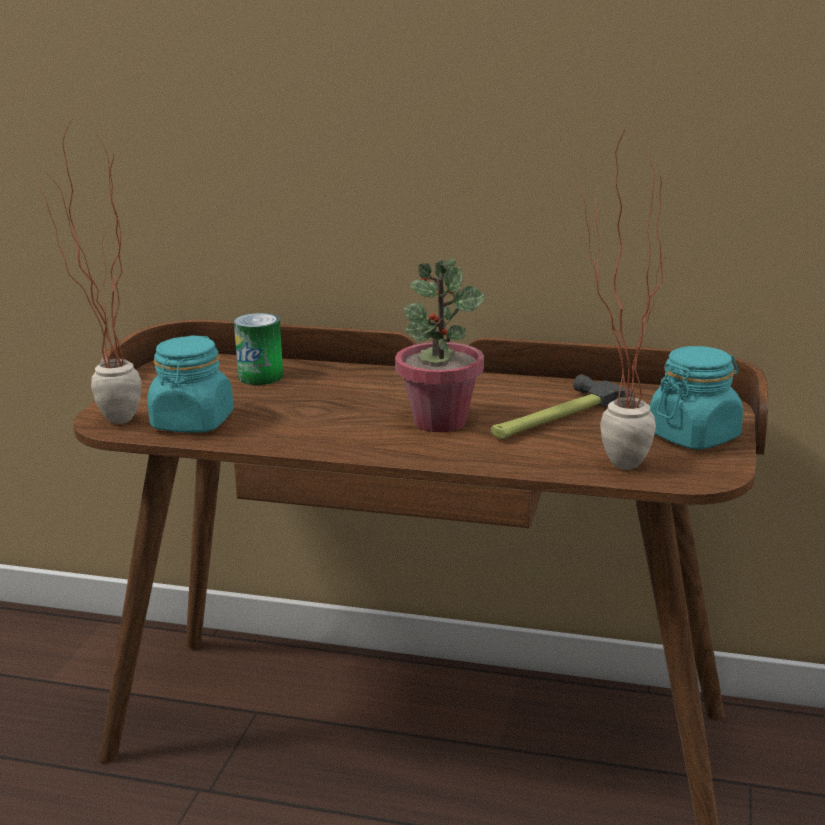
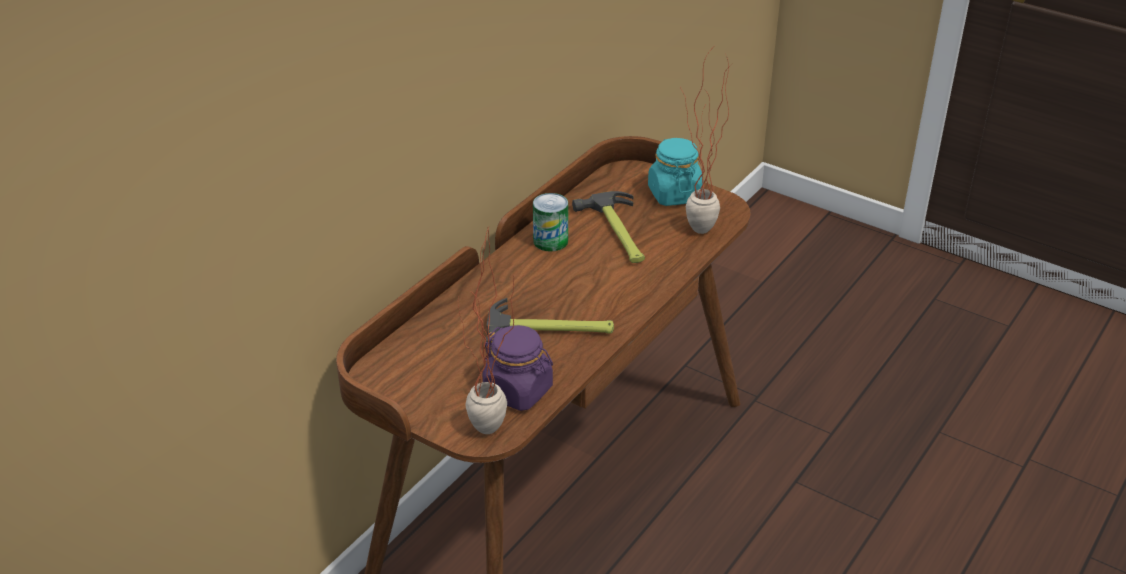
camera: 70 degrees left, 15 degrees up
(192, 423) = (518, 391): turquoise jar -> purple jar
(260, 377) = (441, 342): can -> can (550, 241)
(316, 419) = (550, 330): none -> hammer
(440, 421) = (591, 279): potted plant -> none

